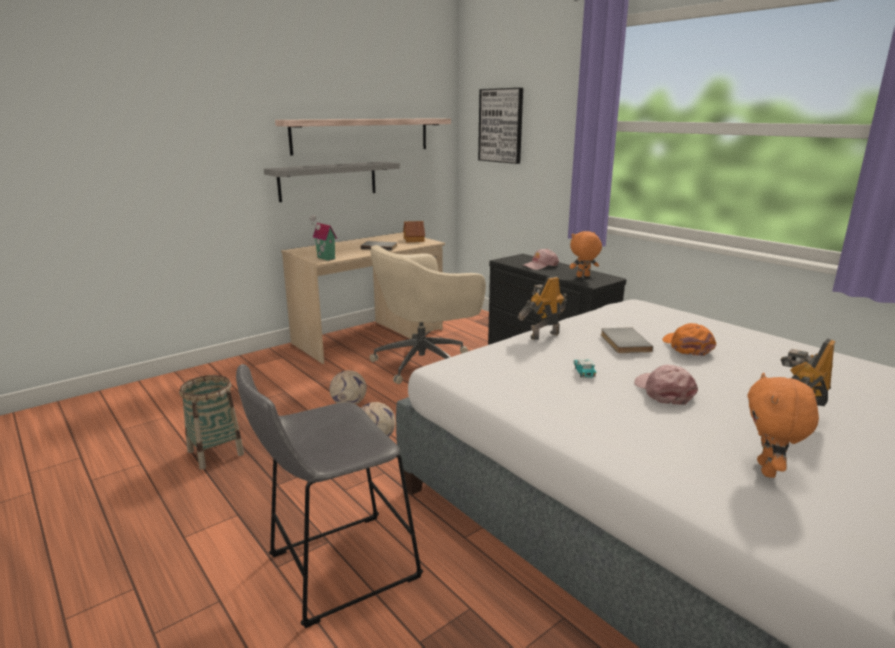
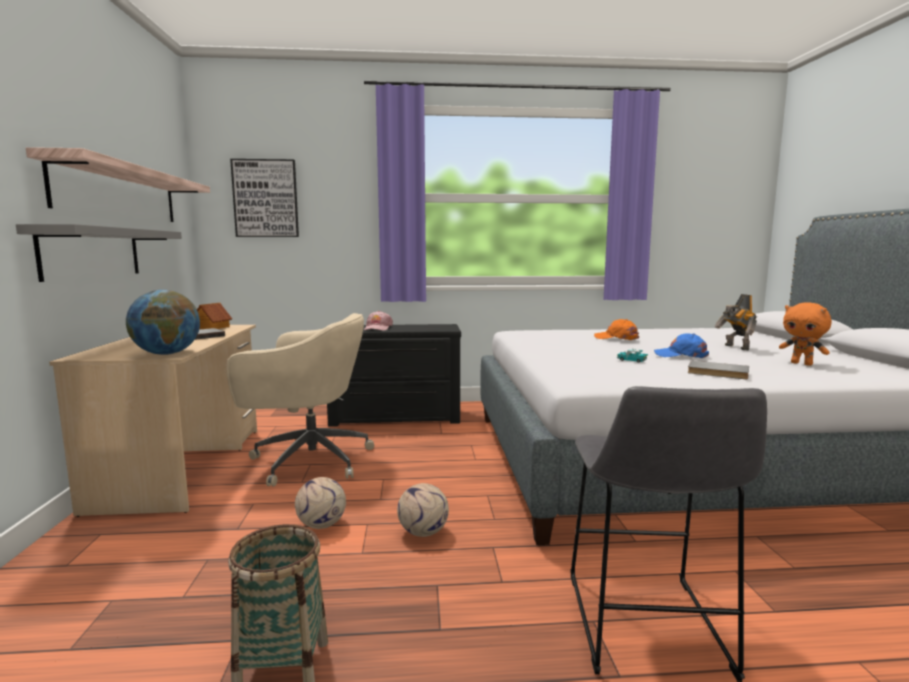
camera: 55 degrees left, 10 degrees down
(324, 258) = (167, 354): toy house -> globe
(425, 362) = (308, 460): beige office chair -> beige office chair turned 90 degrees counterclockwise
(543, 335) = (545, 353): toy robot -> none
(583, 276) = (430, 327): orange plush toy -> none
(623, 342) = (590, 344): grey book -> grey book (717, 373)
(663, 391) = (681, 355): pink cap -> blue cap

